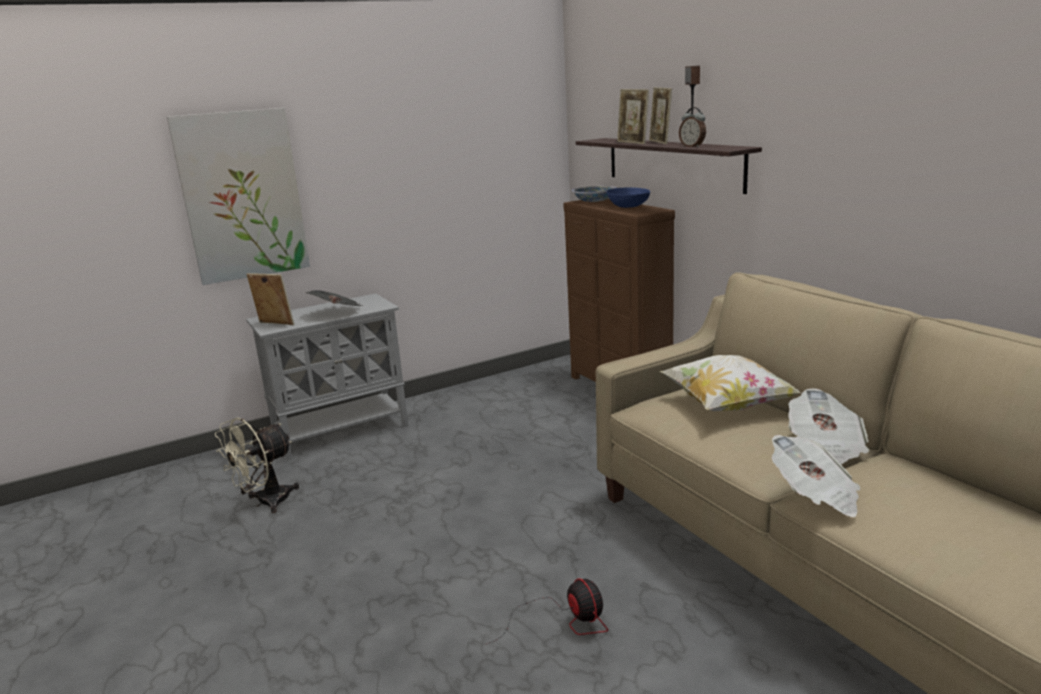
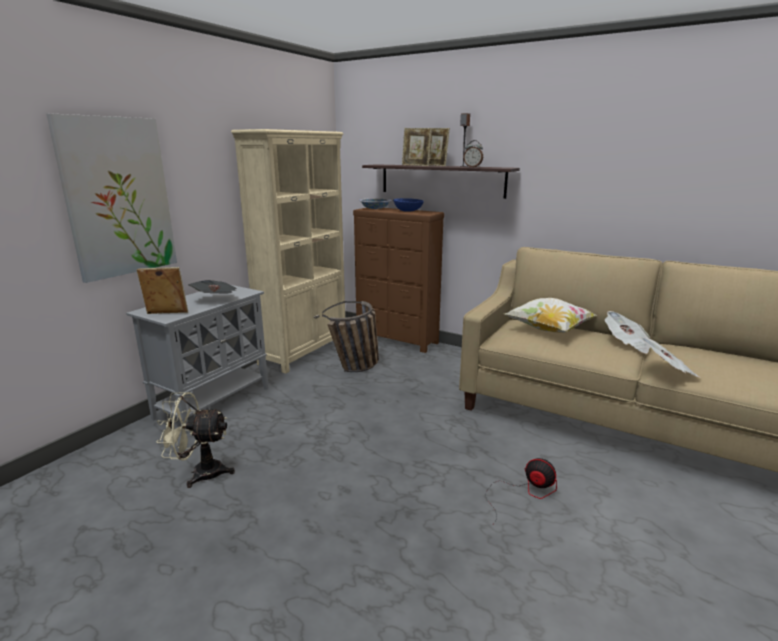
camera: 30 degrees left, 0 degrees up
(265, 502) = (200, 473): beige fan -> beige fan turned 75 degrees clockwise
(490, 387) = (305, 351): none -> beige bookcase
(528, 419) = (356, 368): none -> basket

